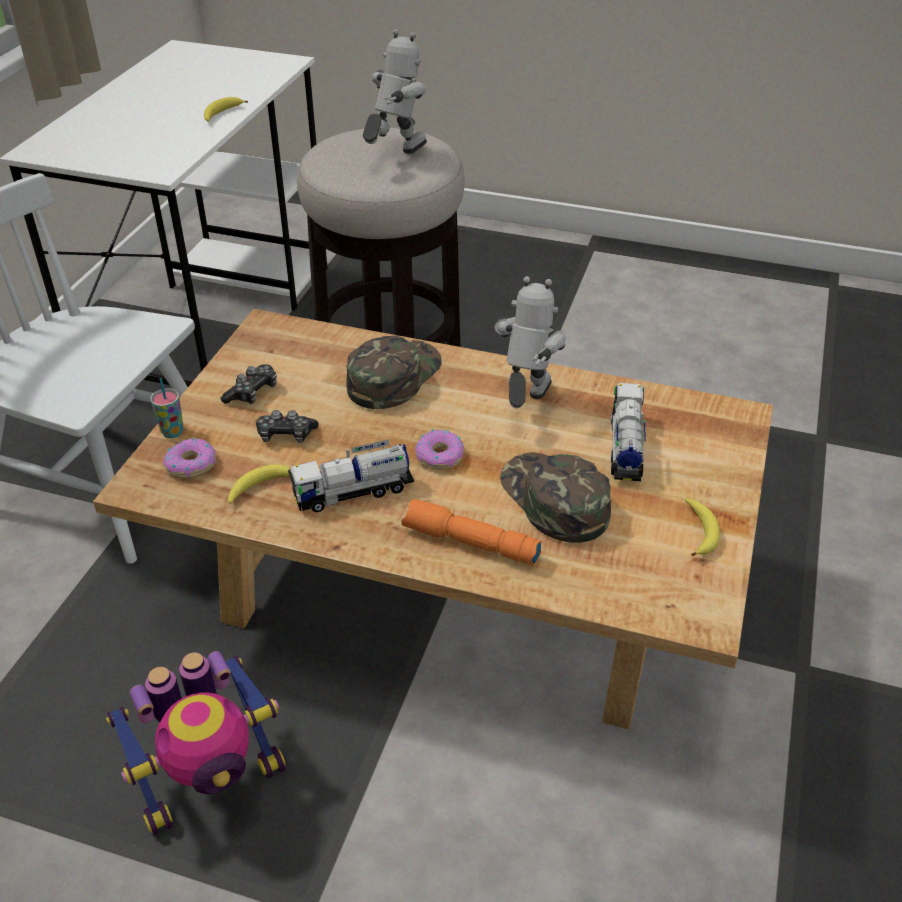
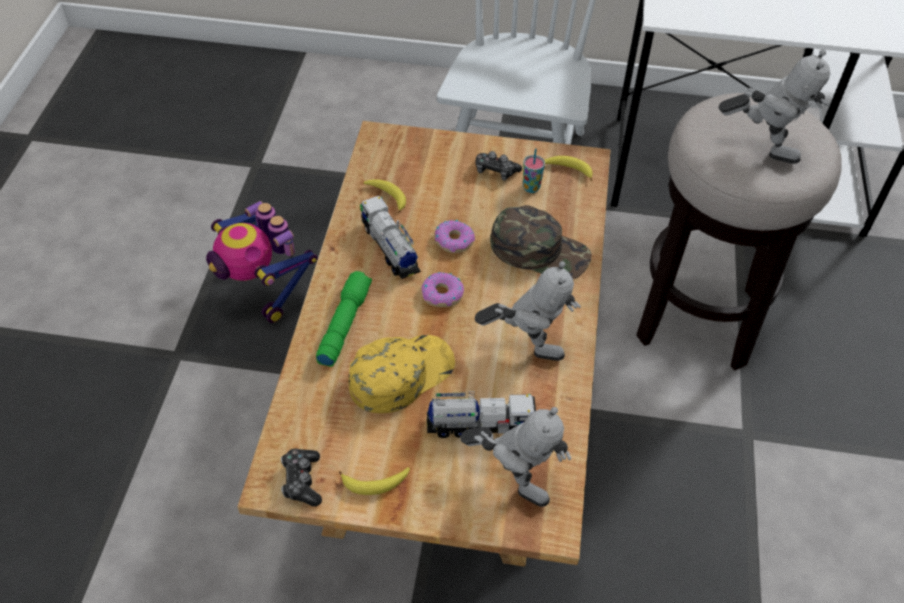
camera: 80 degrees right, 10 degrees up
(172, 432) = (439, 140): cup -> cup (531, 188)
(191, 464) = (406, 157): donut -> donut (454, 240)
(221, 114) = (789, 26): banana -> banana (568, 170)
(285, 435) = (448, 199): game controller -> game controller (302, 481)
(469, 543) = (343, 324): orange flashlight -> green flashlight
(553, 500) = (401, 374): green cap -> yellow cap
(690, 432) = (514, 478): none -> toy robot

